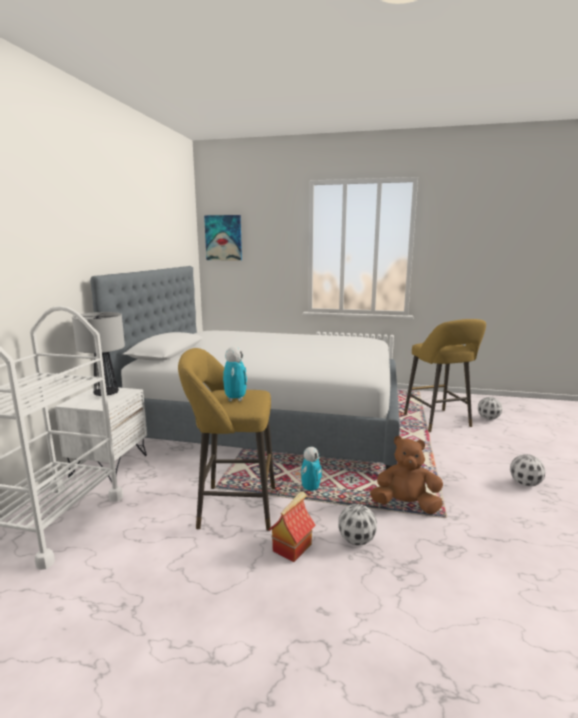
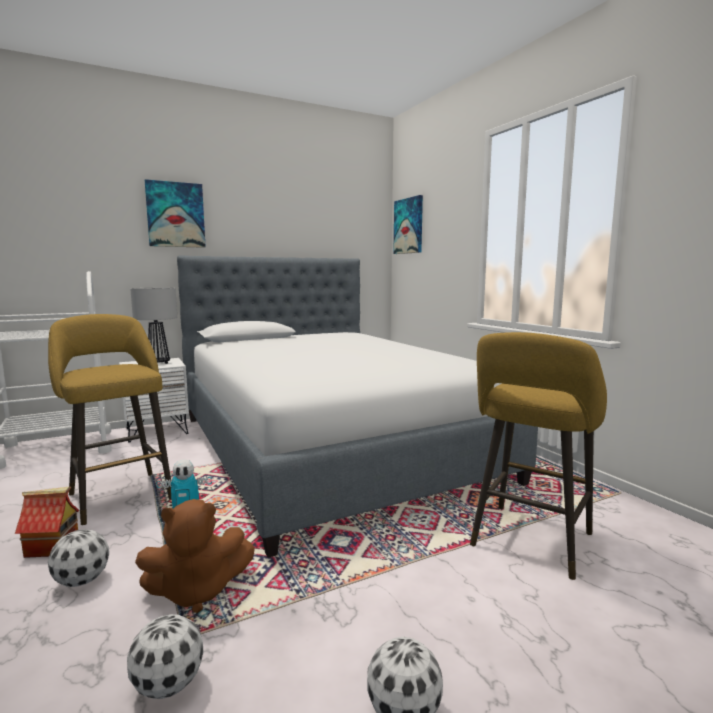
camera: 50 degrees right, 5 degrees down
(79, 230) = (175, 215): none -> picture
(235, 399) = (102, 369): toy robot -> none
(406, 505) = (197, 591): brown plush toy -> brown plush toy turned 105 degrees clockwise
(488, 418) = (655, 590): football -> football (169, 686)

